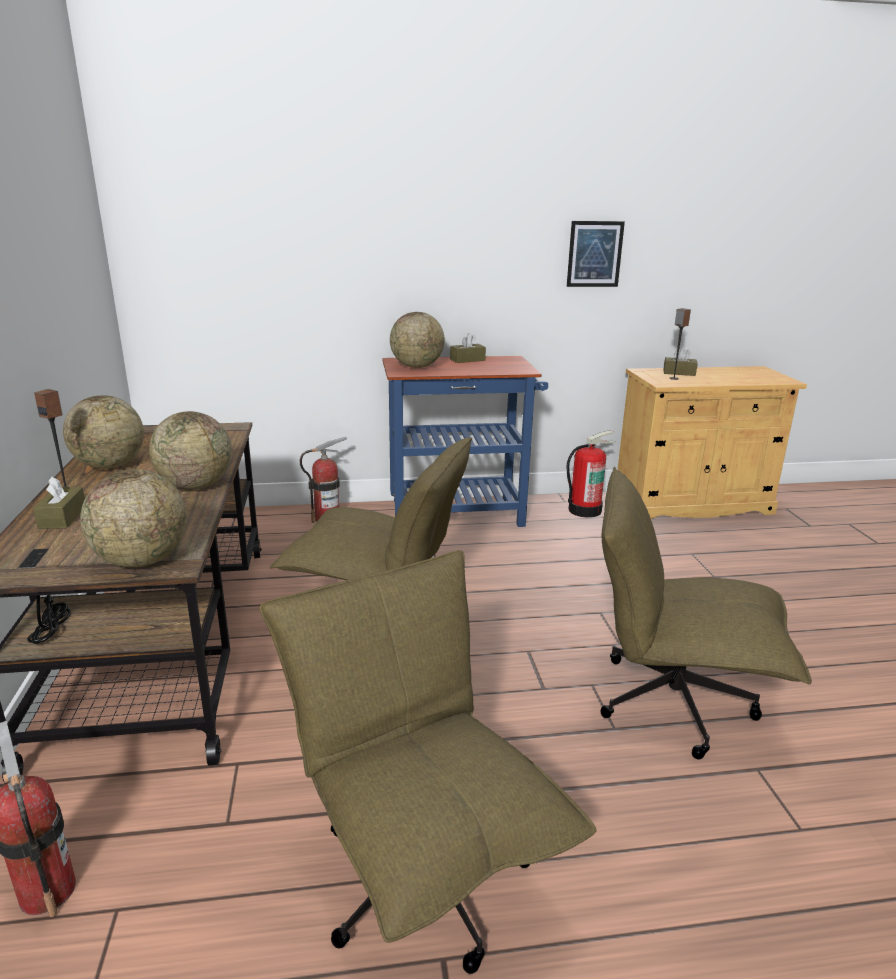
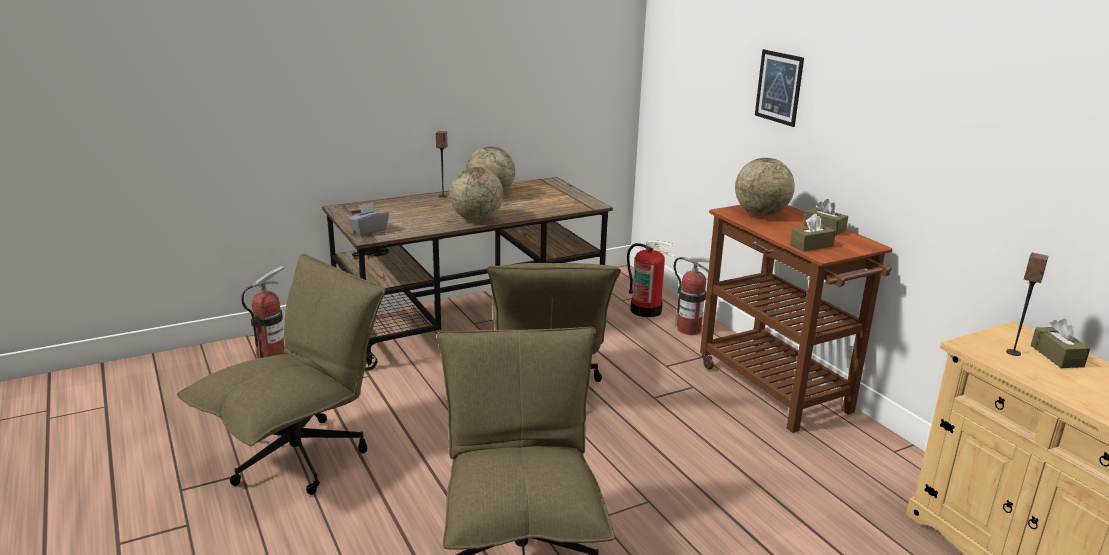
camera: 70 degrees right, 0 degrees up
(62, 517) = (411, 203): brown tissue box -> brown tissue box (811, 245)
(142, 560) = (369, 230): globe -> grey tissue box
(459, 514) = (775, 389): blue cart -> brown cart
(584, 510) = (887, 469): fire extinguisher -> fire extinguisher (646, 310)
(594, 254) = (1002, 148): picture -> picture (779, 87)

